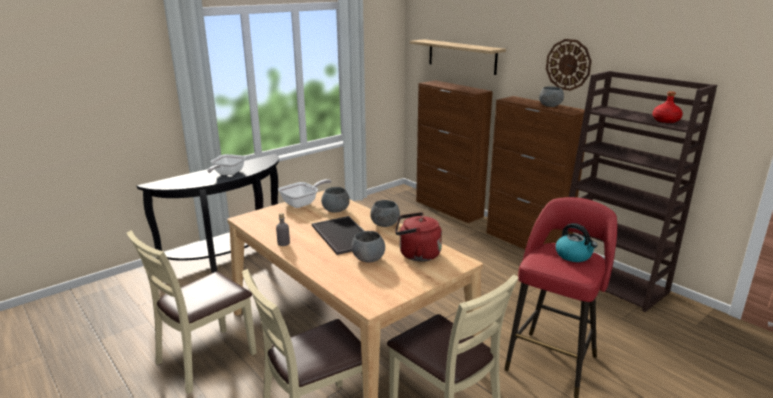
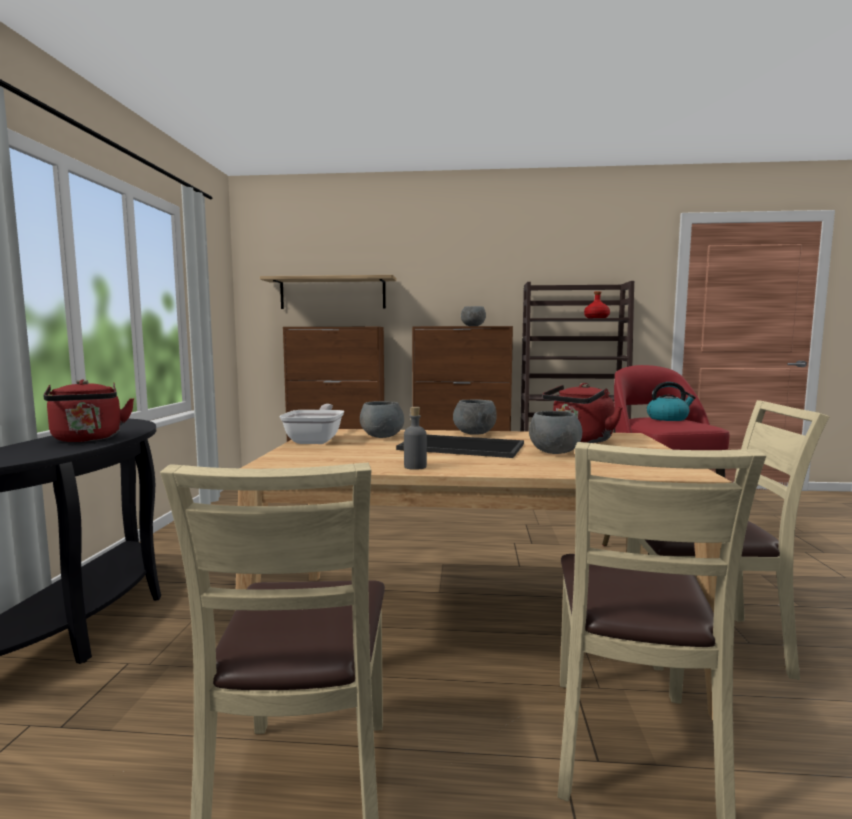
camera: 45 degrees left, 15 degrees down
(227, 174) = (88, 439): frying pan -> red kettle
(568, 64) = (476, 286): wall clock -> none

